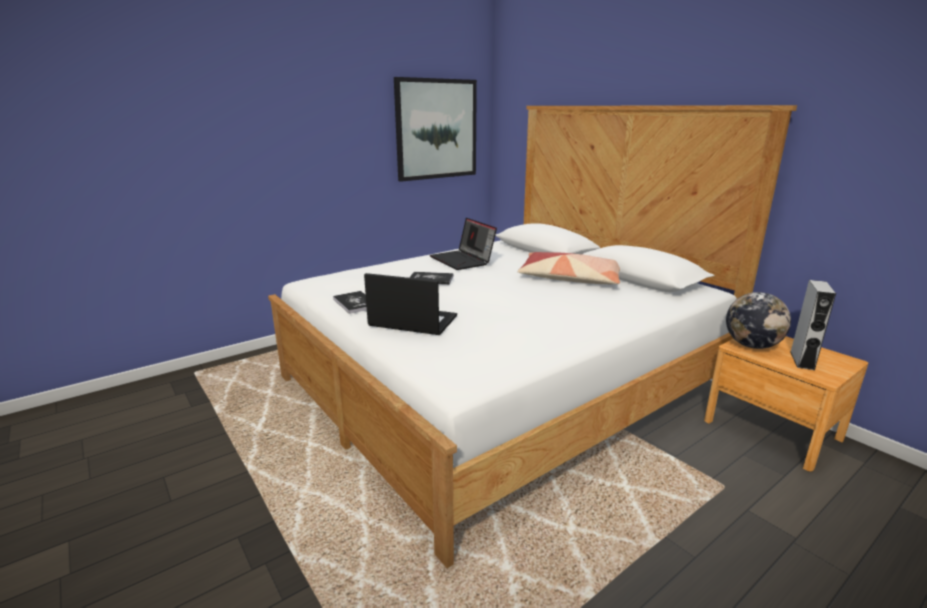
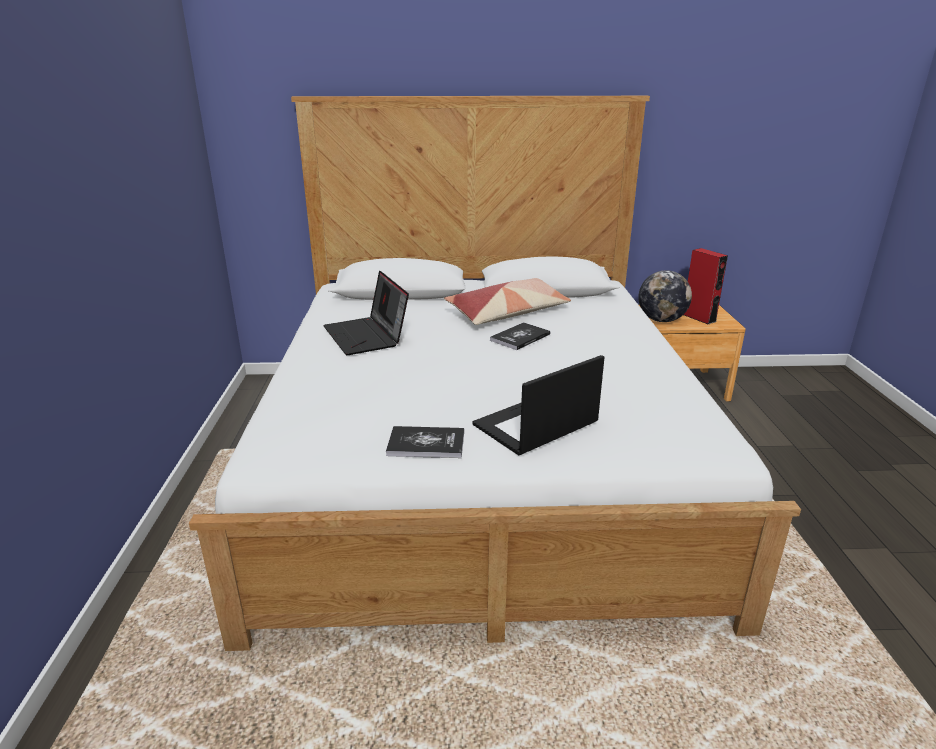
camera: 55 degrees left, 5 degrees up
(431, 279) = (415, 372): book -> book (520, 337)
(436, 129) = (164, 144): picture -> none
(463, 260) = (367, 336): laptop -> laptop turned 60 degrees clockwise
(802, 360) = (699, 318): grey speaker -> red speaker

